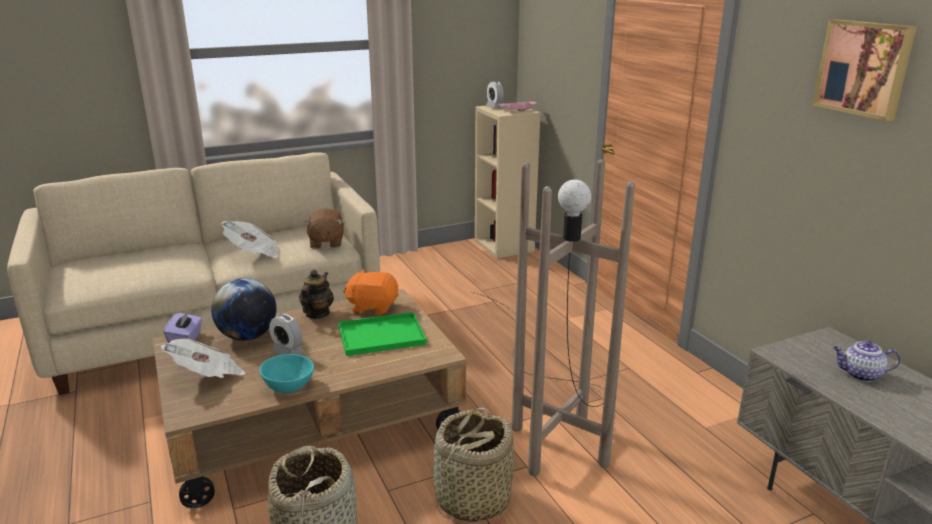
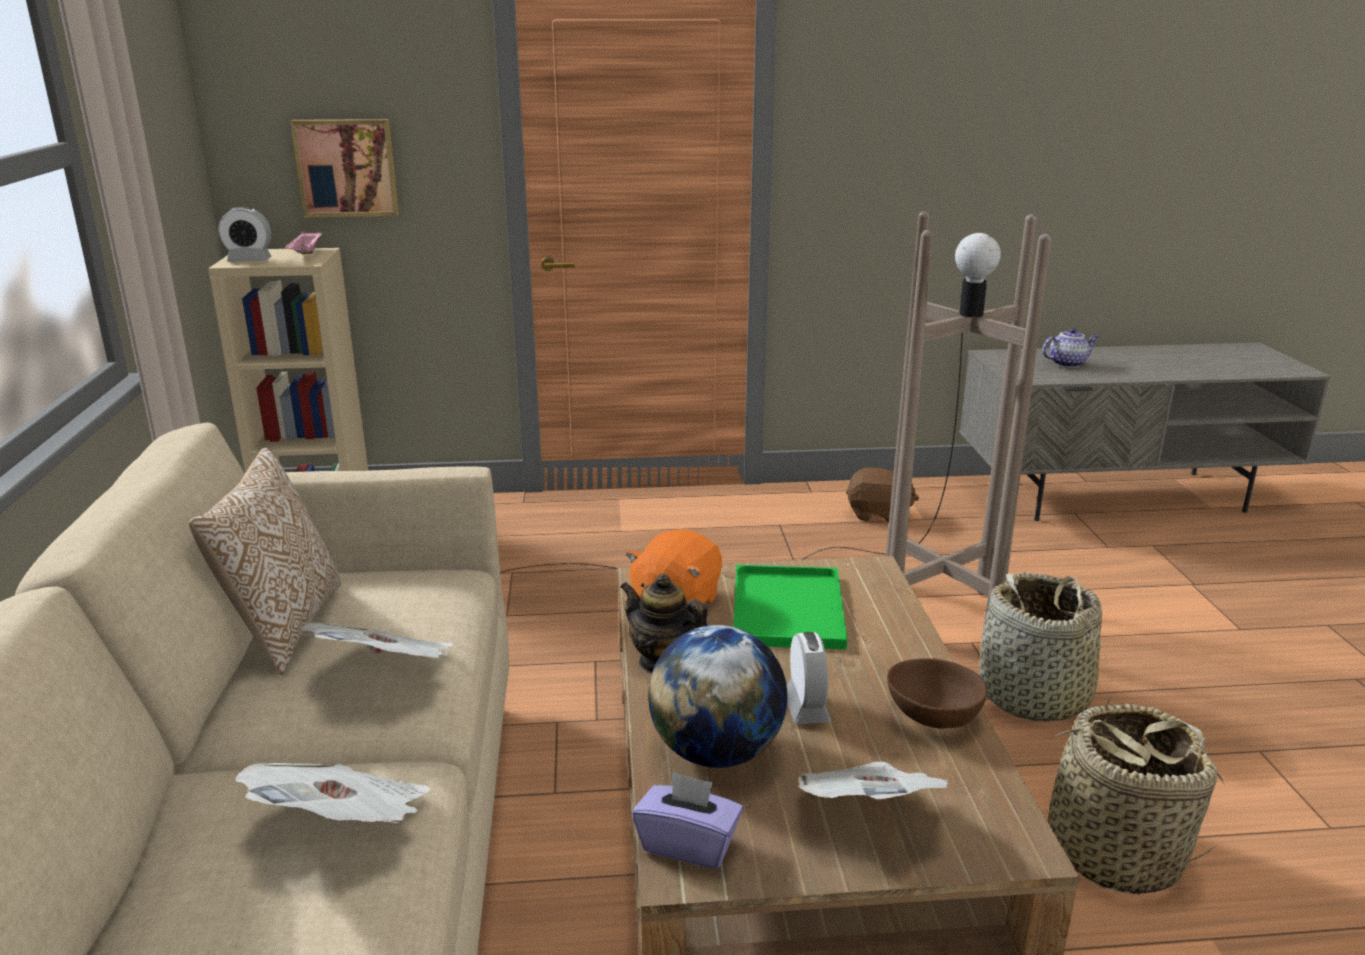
camera: 70 degrees left, 0 degrees up
(162, 268) = (346, 827): none -> newspaper
(283, 231) = (283, 627): none -> pillow
(288, 352) = (806, 707): alarm clock -> alarm clock turned 60 degrees counterclockwise
(288, 386) = (934, 717): turquoise bowl -> brown bowl
(326, 243) = (416, 584): brown plush toy -> brown plush toy (878, 514)
(860, 374) = (1068, 363): teapot -> teapot turned 135 degrees counterclockwise
(864, 68) = (964, 71): picture -> picture (347, 167)

